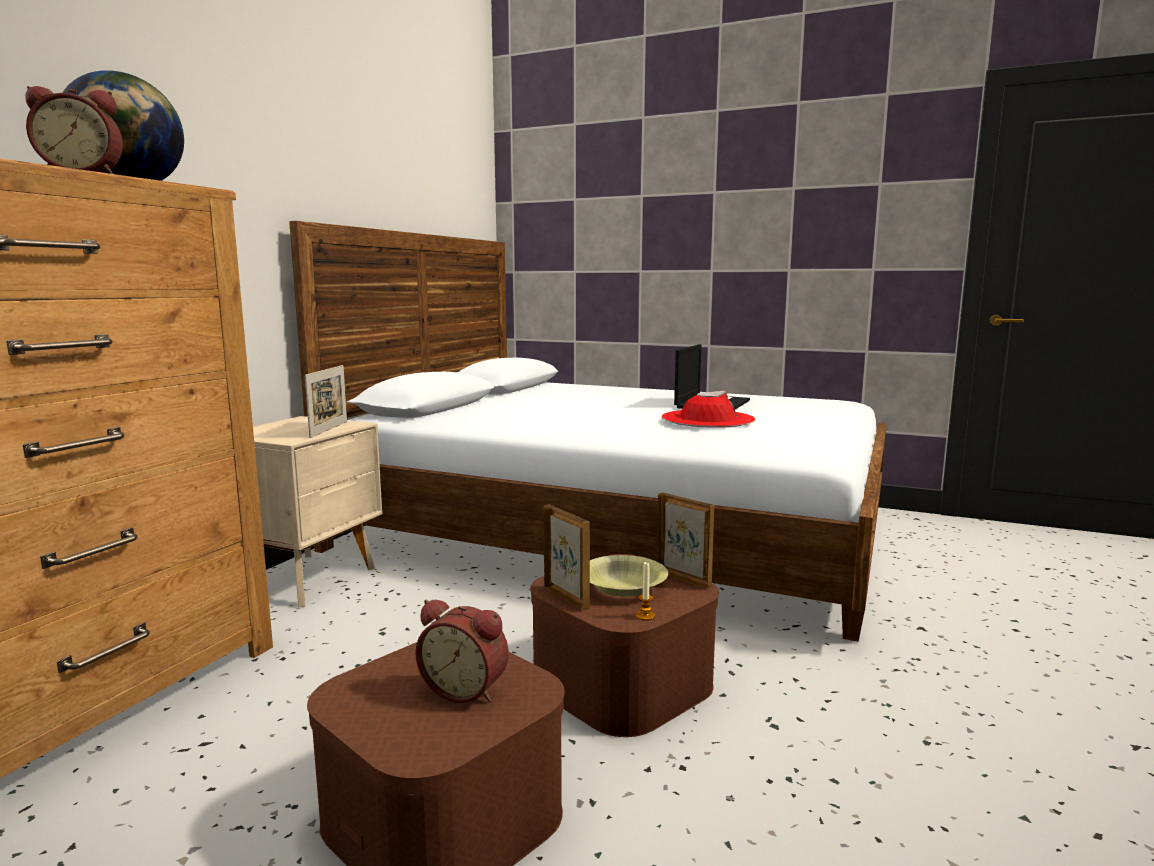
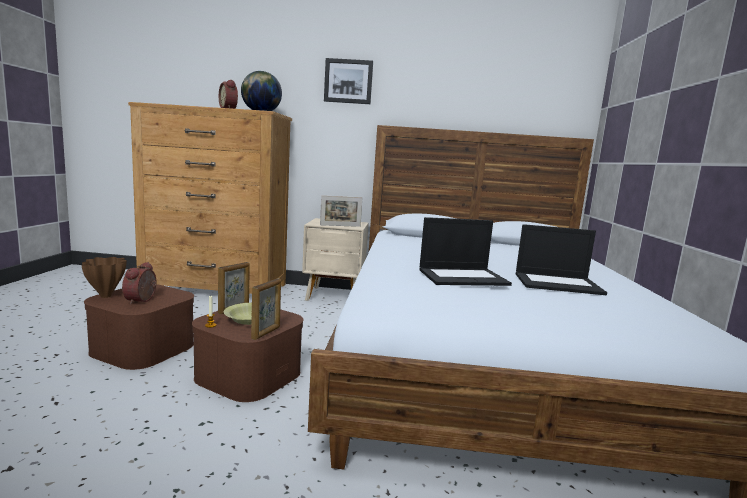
camera: 70 degrees right, 0 degrees up
(220, 122) = (348, 81): none -> picture
(396, 744) = (106, 296): none -> brown vase
(707, 419) = (463, 277): red hat -> laptop

